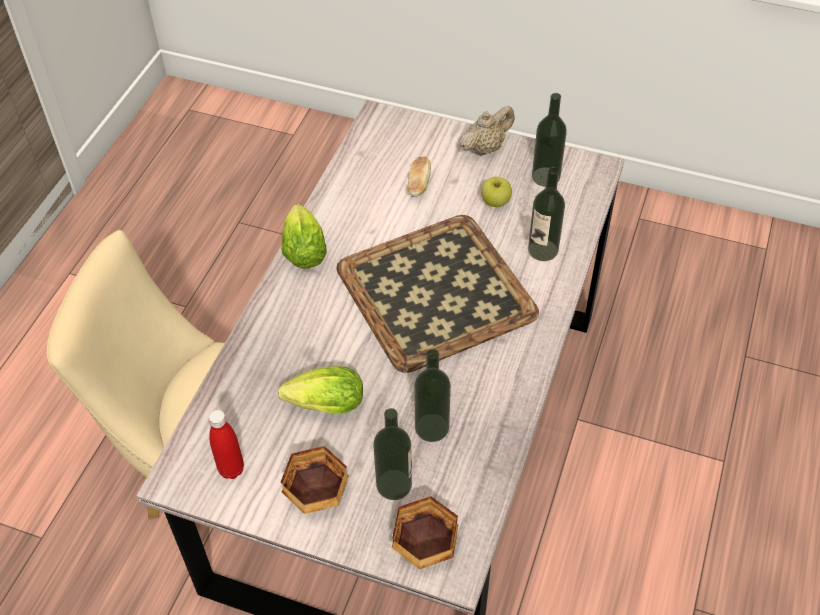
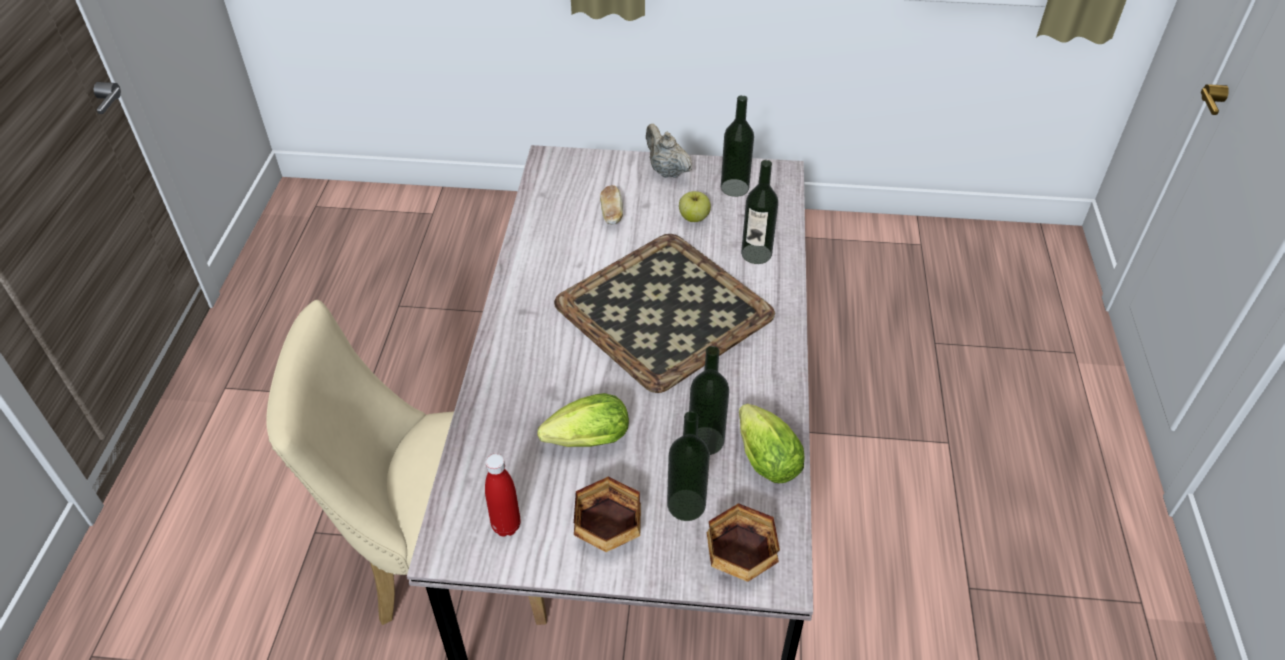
camera: 15 degrees left, 5 degrees down
(303, 248) = (513, 293): lettuce -> lettuce (763, 457)
(485, 148) = (666, 171): beige teapot -> beige teapot turned 75 degrees counterclockwise

